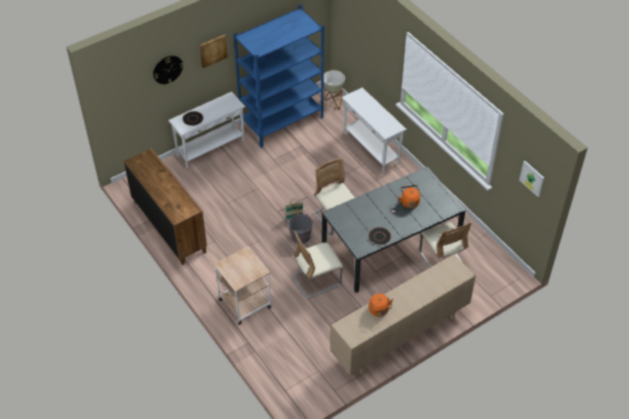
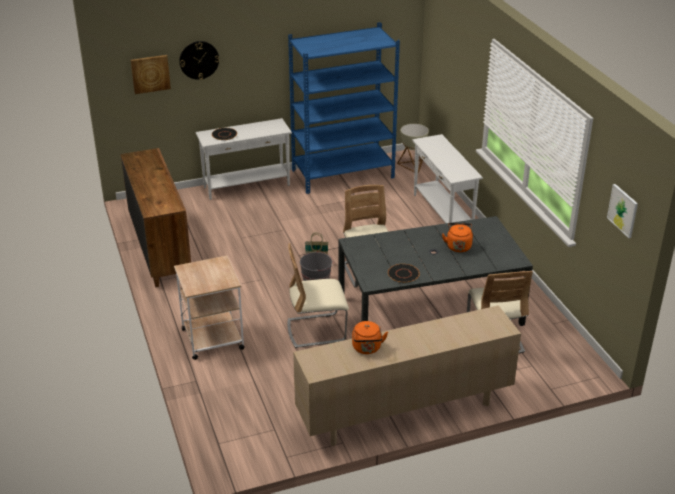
camera: 15 degrees right, 15 degrees down
(213, 50) = (260, 52): picture -> picture (150, 73)

